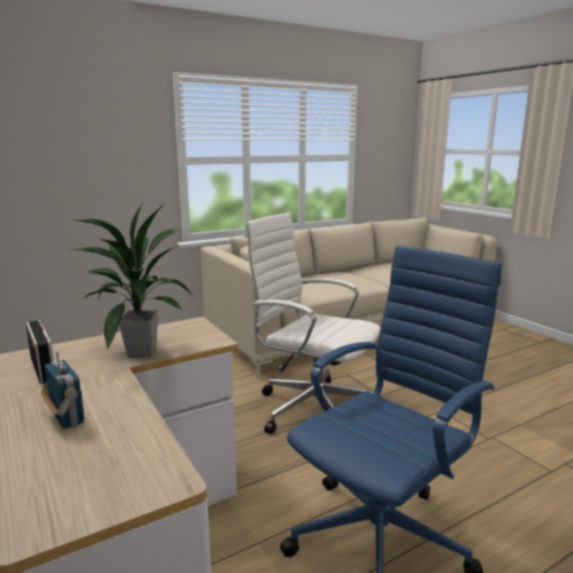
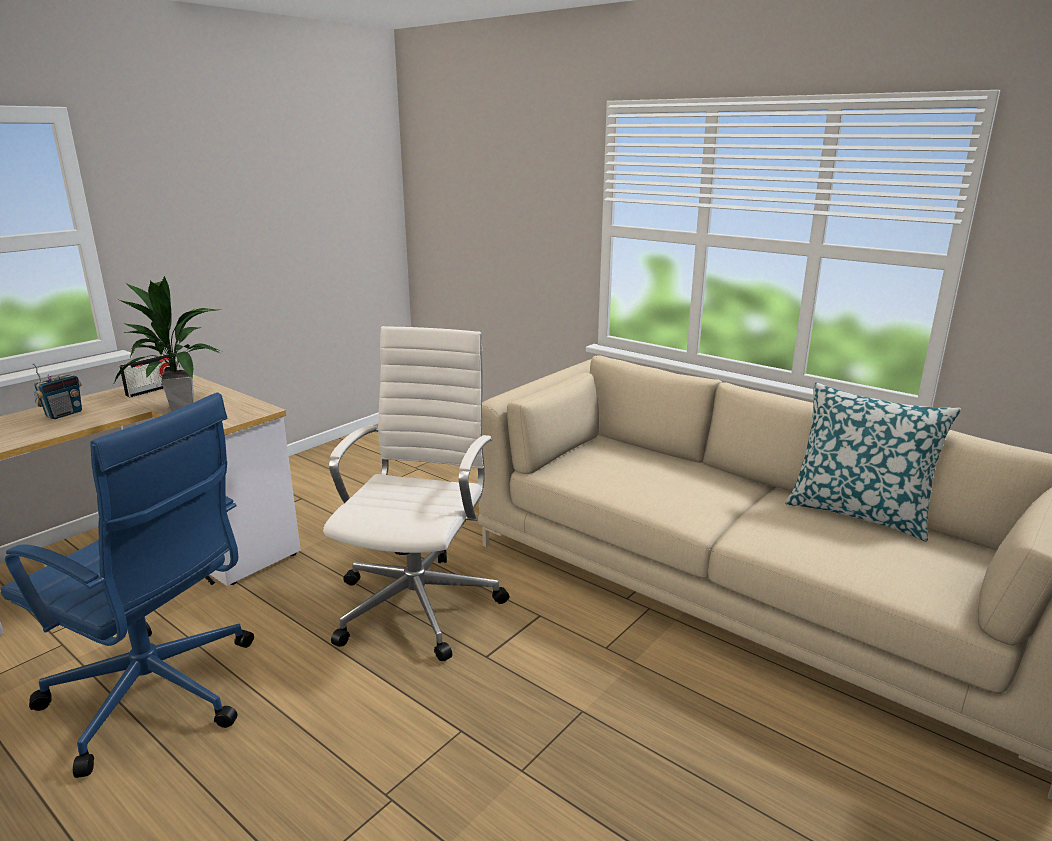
camera: 70 degrees right, 5 degrees up
(384, 264) = (858, 513): none -> pillow

